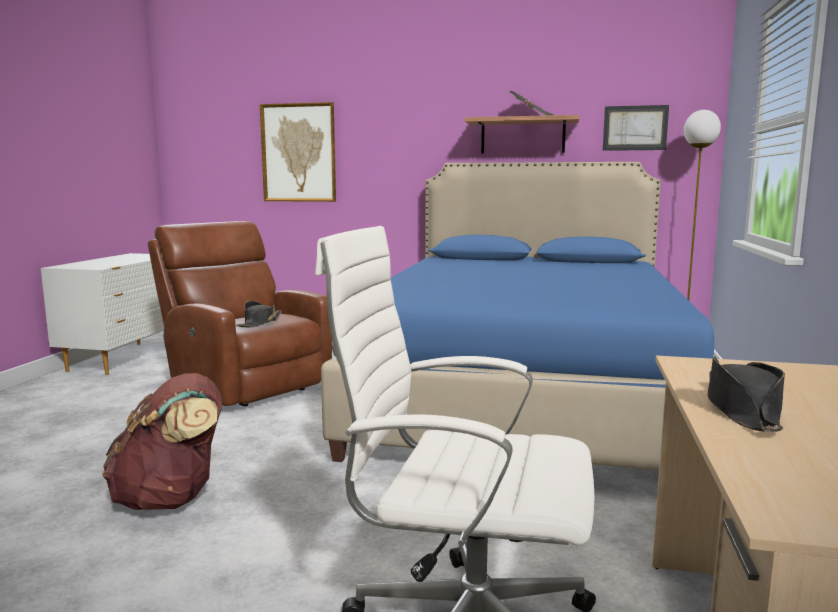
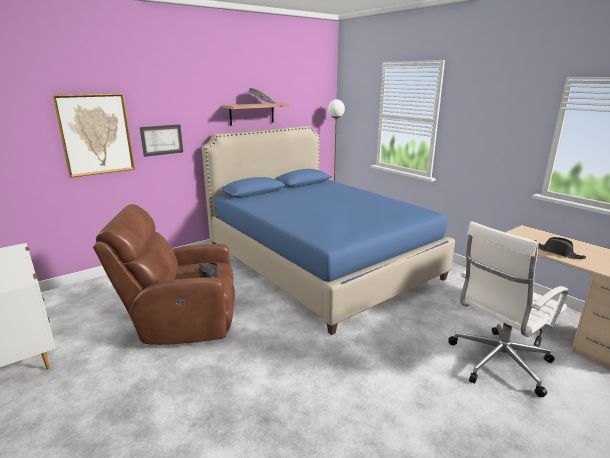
camera: 50 degrees left, 10 degrees up
(171, 498) = (320, 396): brown backpack -> none
(635, 128) = (303, 107): picture -> picture (162, 140)

